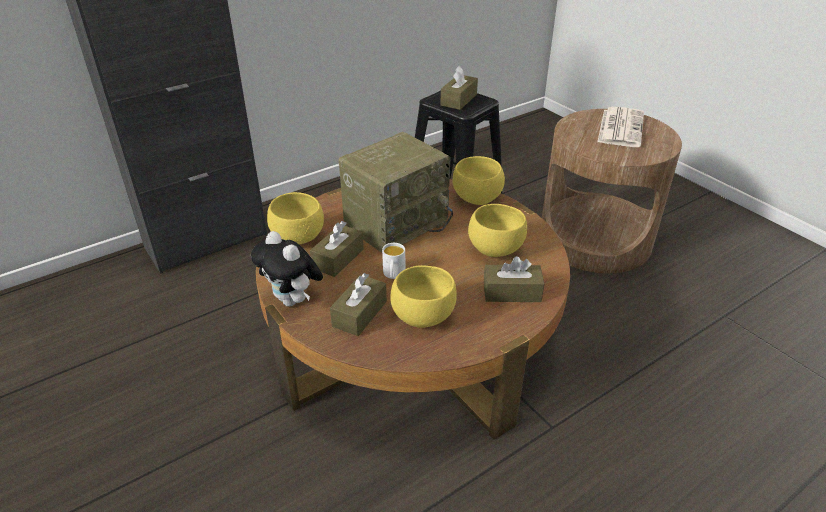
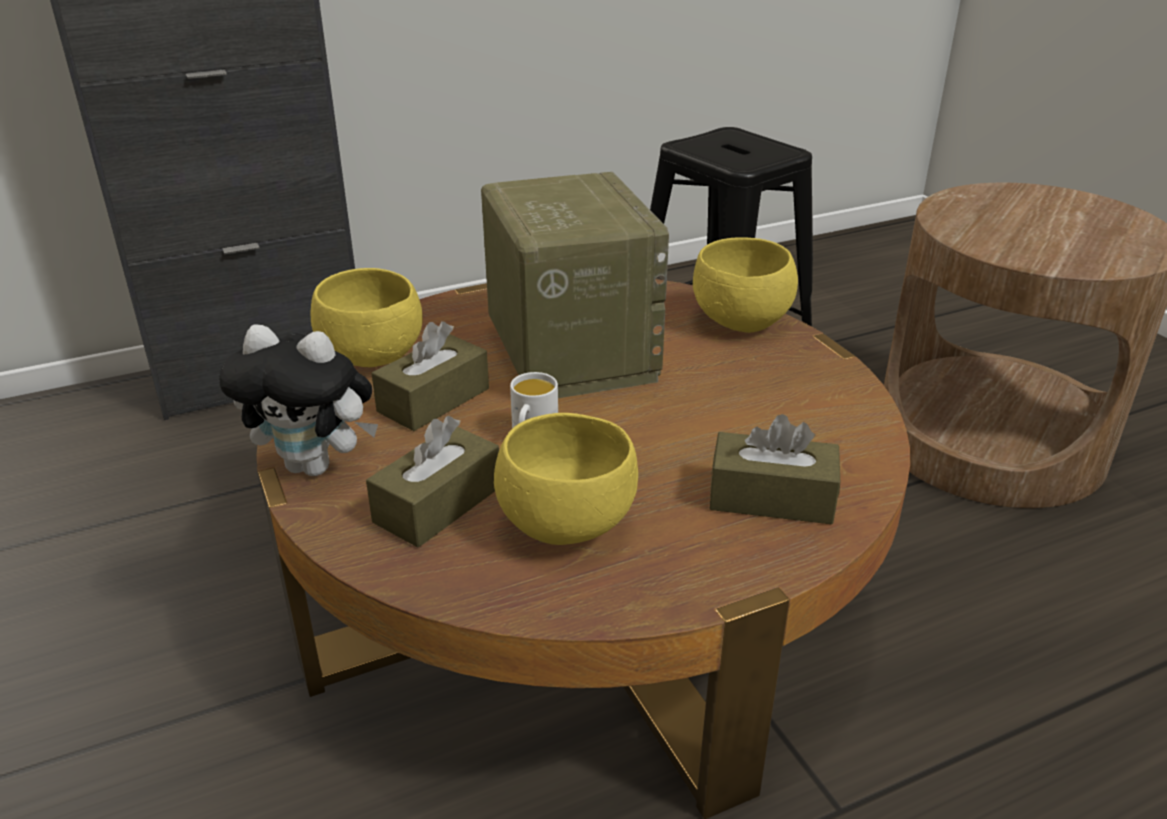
camera: 10 degrees right, 5 degrees down
(293, 301) = (316, 466): plush toy -> plush toy turned 45 degrees counterclockwise
(396, 224) = (569, 351): radio -> radio turned 75 degrees counterclockwise
(458, 100) = (735, 147): brown tissue box -> none
(495, 249) = (755, 413): yellow bowl -> none
(620, 127) = (1054, 214): newspaper -> none

